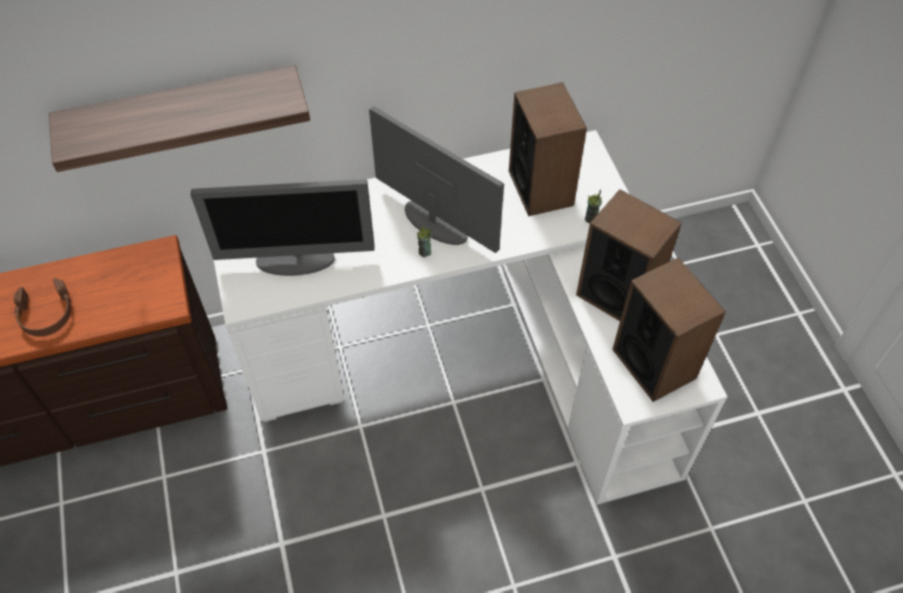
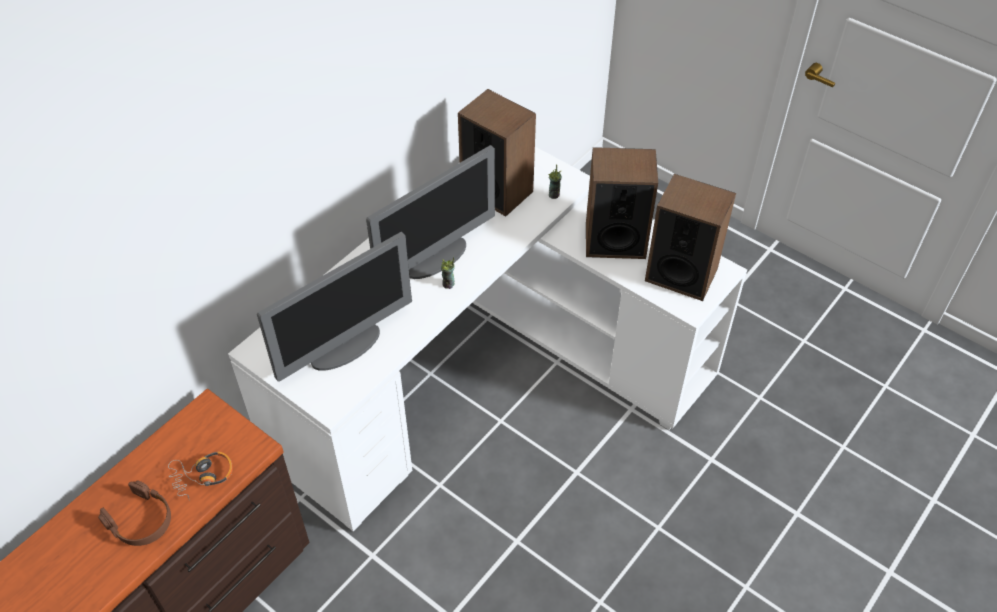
camera: 35 degrees left, 5 degrees down
(113, 306) = (203, 477): none -> headphones
(183, 115) = (200, 255): shelf -> none
(435, 222) = (436, 258): monitor -> monitor turned 135 degrees clockwise

